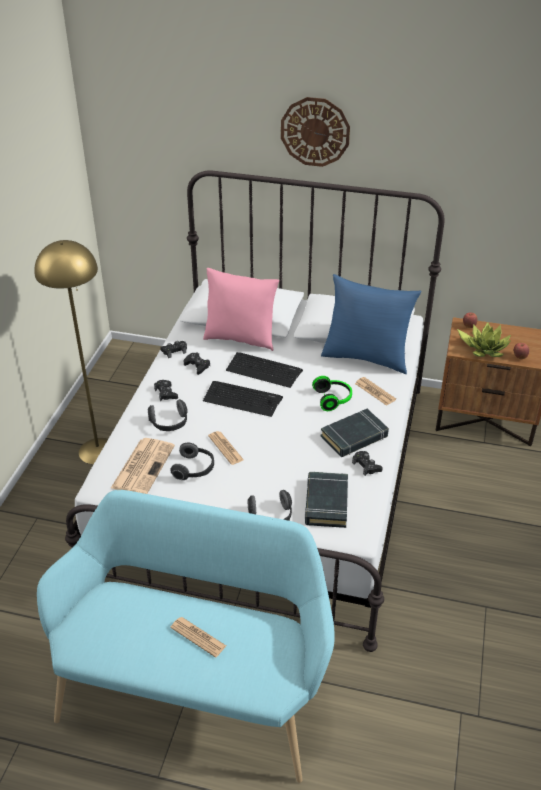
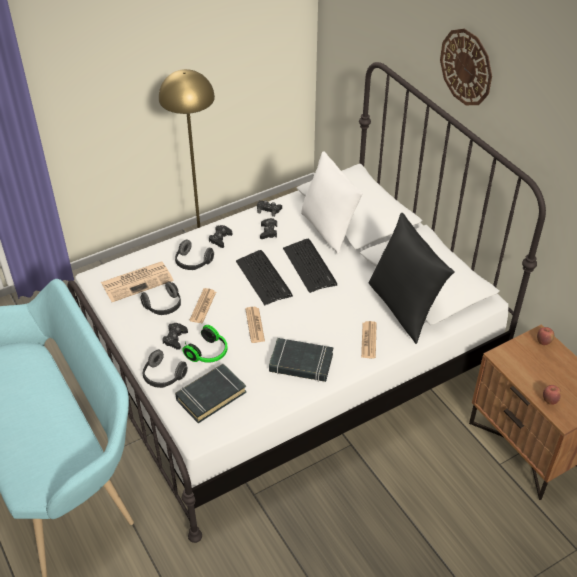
camera: 45 degrees right, 5 degrees up
(198, 637) = (33, 420): newspaper -> newspaper (255, 325)
(240, 338) = (328, 229): pink pillow -> white pillow
(333, 399) = (328, 324): headphones -> headphones (209, 353)
(366, 357) = (404, 308): blue pillow -> black pillow
(366, 466) = (276, 392): black game controller -> black game controller (175, 338)
(484, 348) = (527, 370): potted plant -> none

